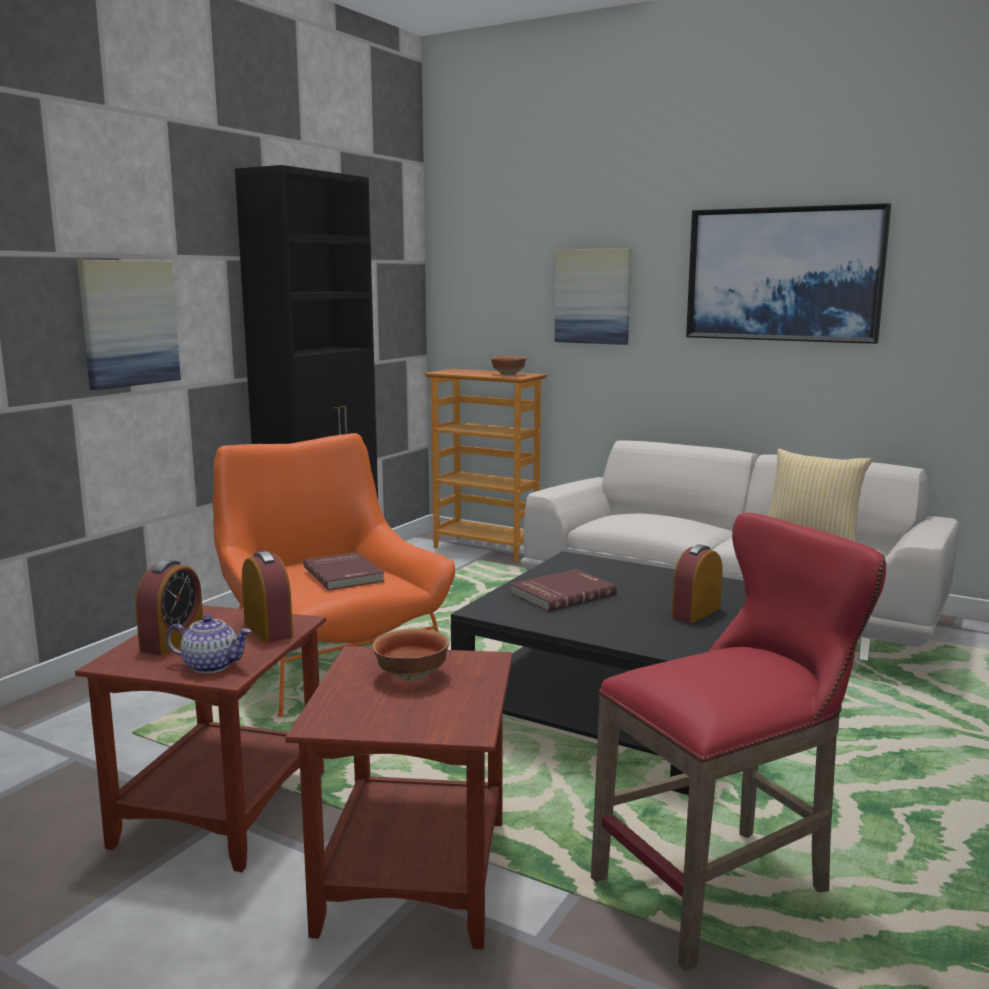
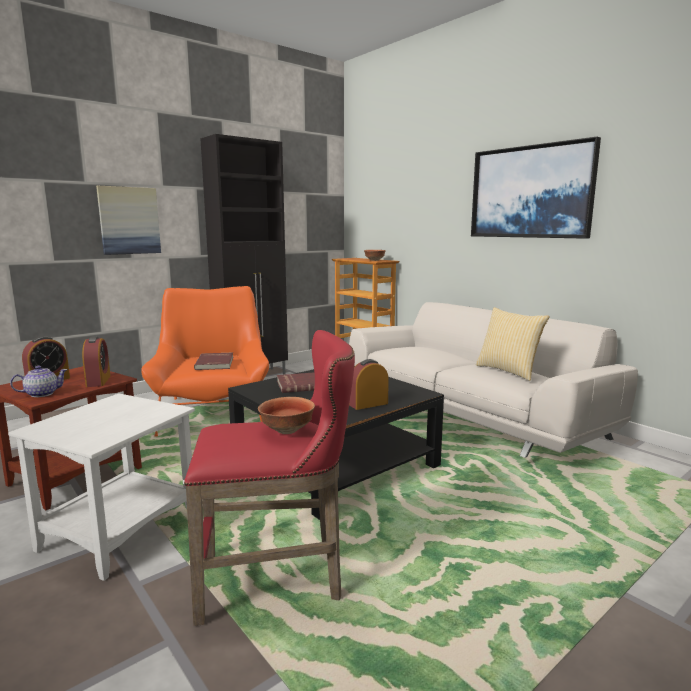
camera: 20 degrees right, 0 degrees up
(210, 665) = (41, 394): teapot -> teapot turned 60 degrees counterclockwise
(411, 676) = (119, 412): bowl -> bowl (286, 431)
(411, 875) = (118, 530): brown side table -> white side table
(593, 296) = (423, 212): picture -> none

